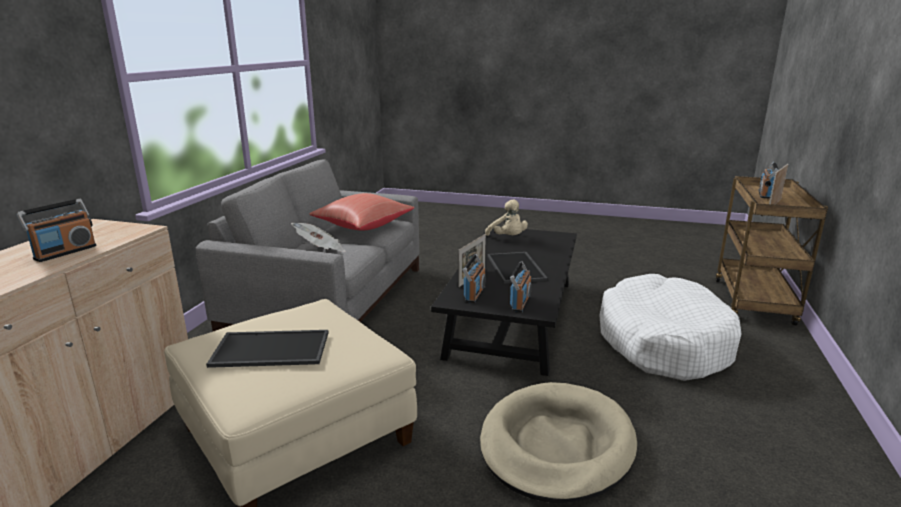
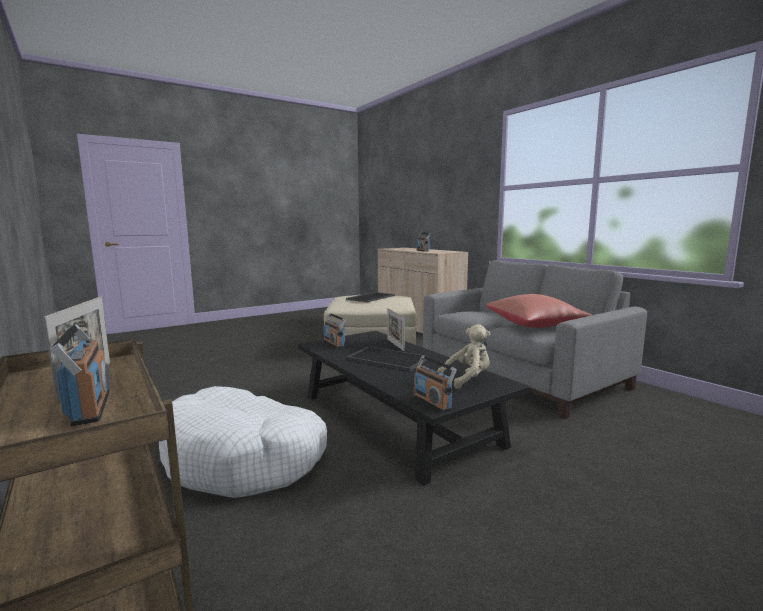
camera: 130 degrees right, 10 degrees down
(320, 250) = (483, 311): newspaper -> none
(474, 294) = (369, 339): radio -> radio (432, 402)
(508, 238) = (467, 379): beige plush toy -> beige plush toy turned 150 degrees clockwise
(556, 445) = (266, 377): beige dog bed -> none

